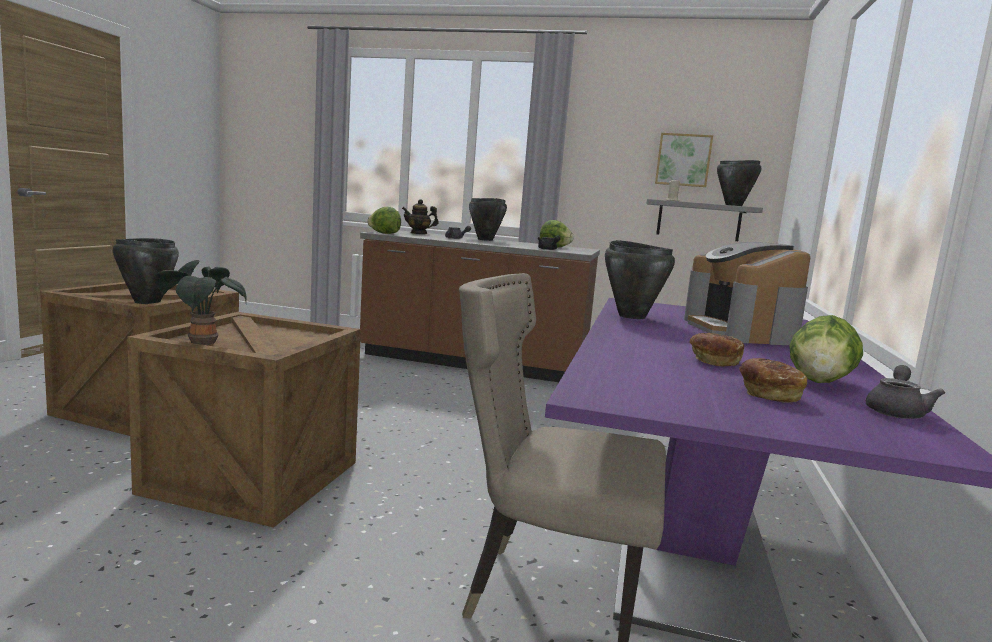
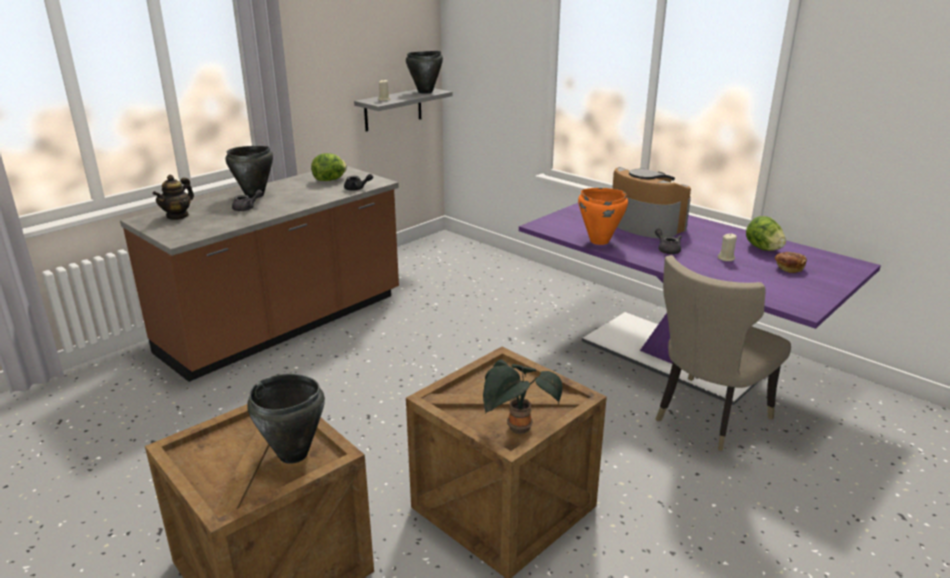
camera: 60 degrees left, 15 degrees up
(384, 233) = (187, 237): lettuce -> none
(632, 316) = (599, 241): black cooking pot -> orange cooking pot
(683, 160) = (373, 56): picture -> none
(714, 361) = (726, 258): bread -> beige candle
(740, 331) = (644, 224): coffee machine -> coffee machine turned 150 degrees counterclockwise
(896, 411) = (809, 252): grey teapot -> grey teapot (667, 250)

